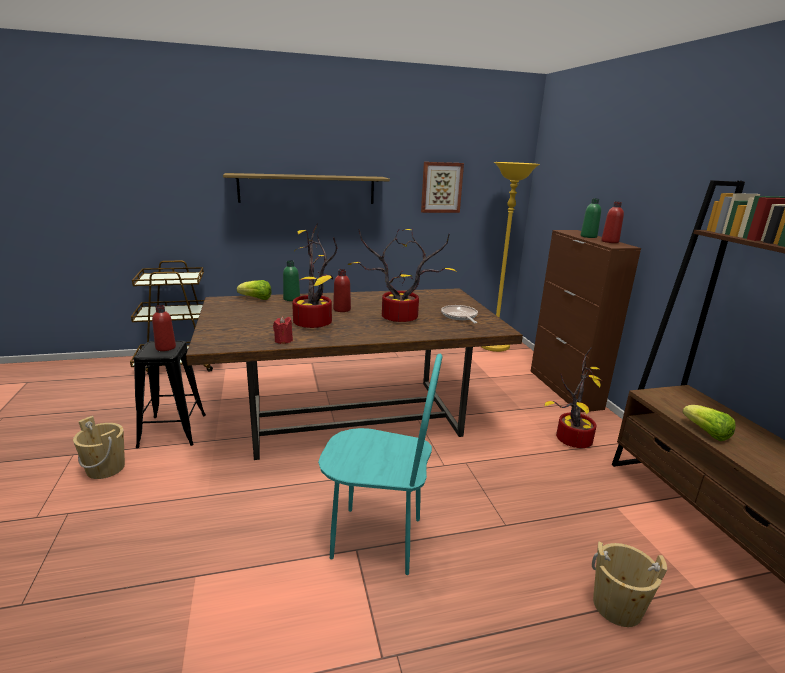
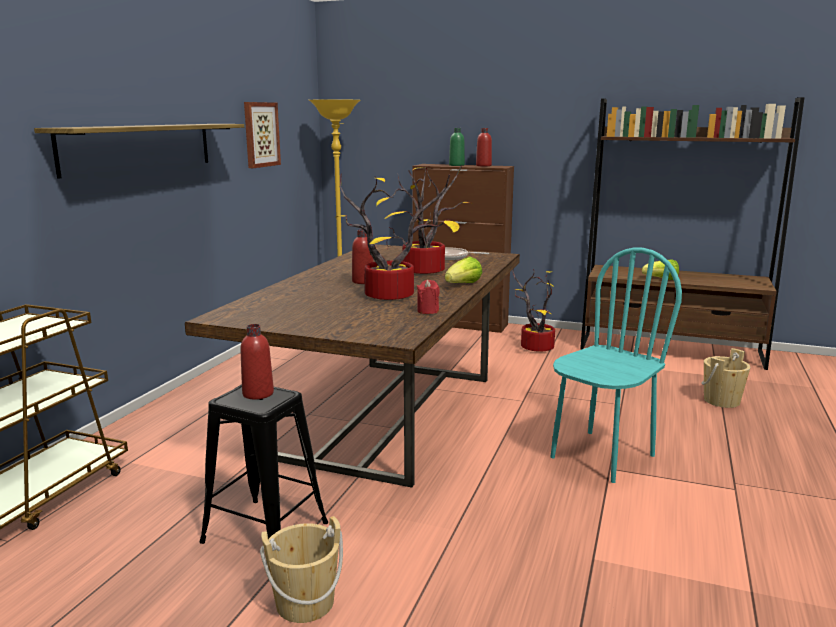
camera: 55 degrees left, 5 degrees down
(256, 299) = (252, 303): lettuce -> lettuce (463, 285)
(291, 299) = (284, 291): green bottle -> none

